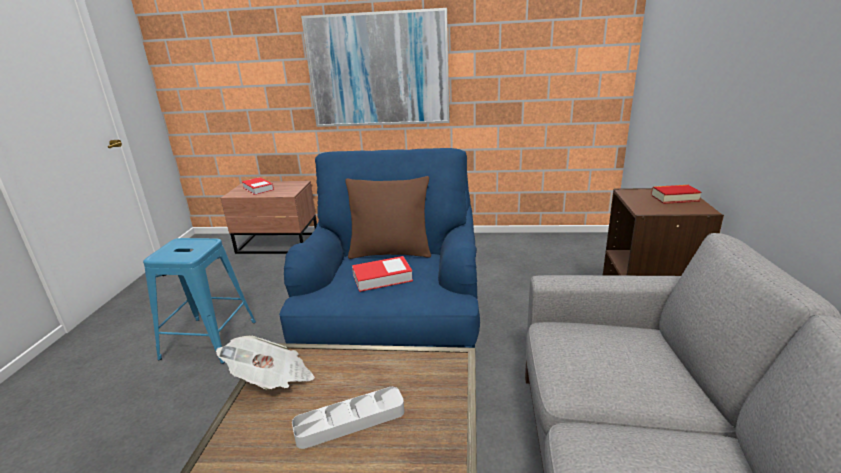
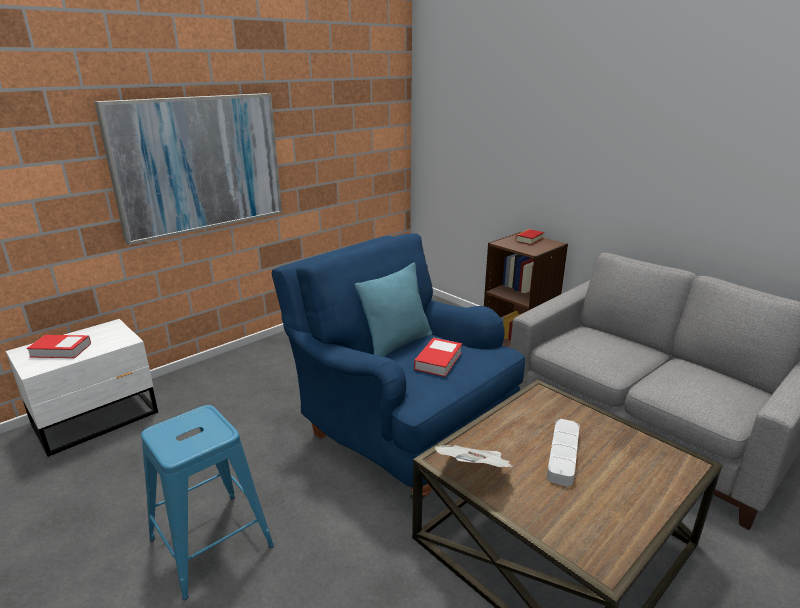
camera: 50 degrees left, 0 degrees up
(278, 244) = (98, 419): brown nightstand -> white nightstand
(390, 253) = (396, 344): brown pillow -> turquoise pillow

